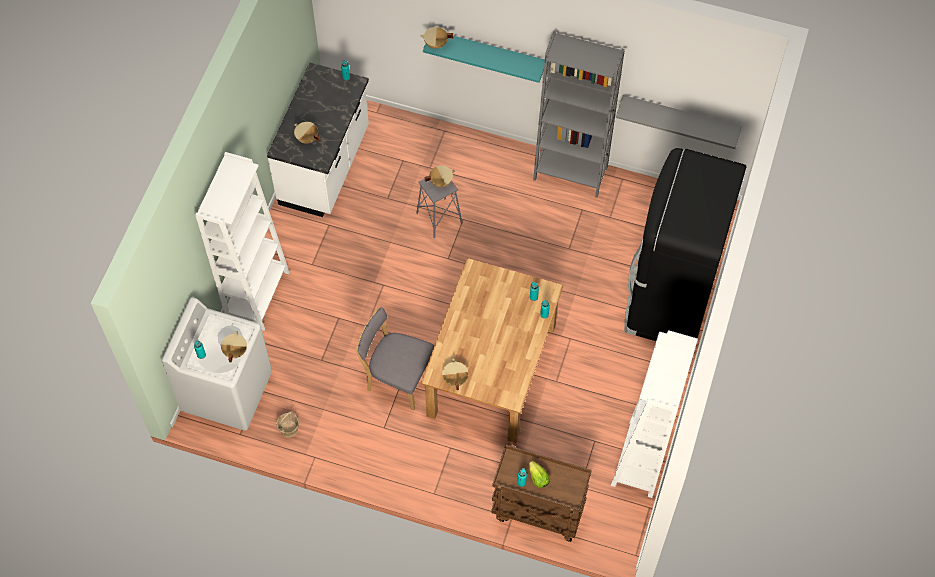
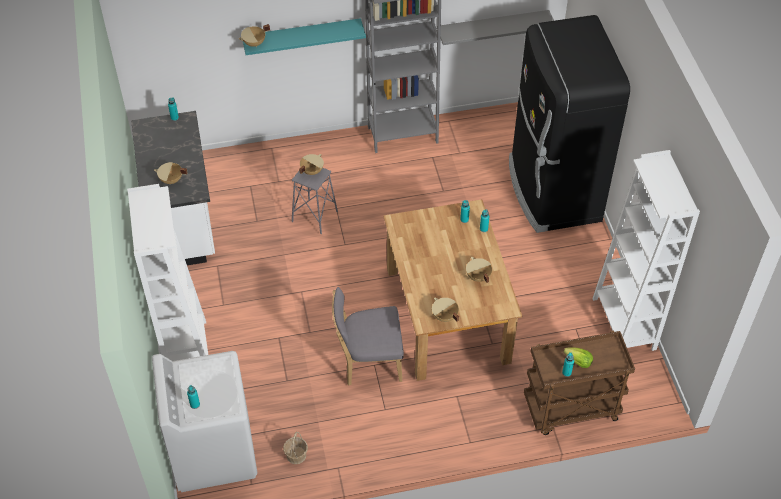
camera: 30 degrees left, 10 degrees down
(235, 351) = (226, 385): beige cooking pot -> beige cooking pot (478, 277)

